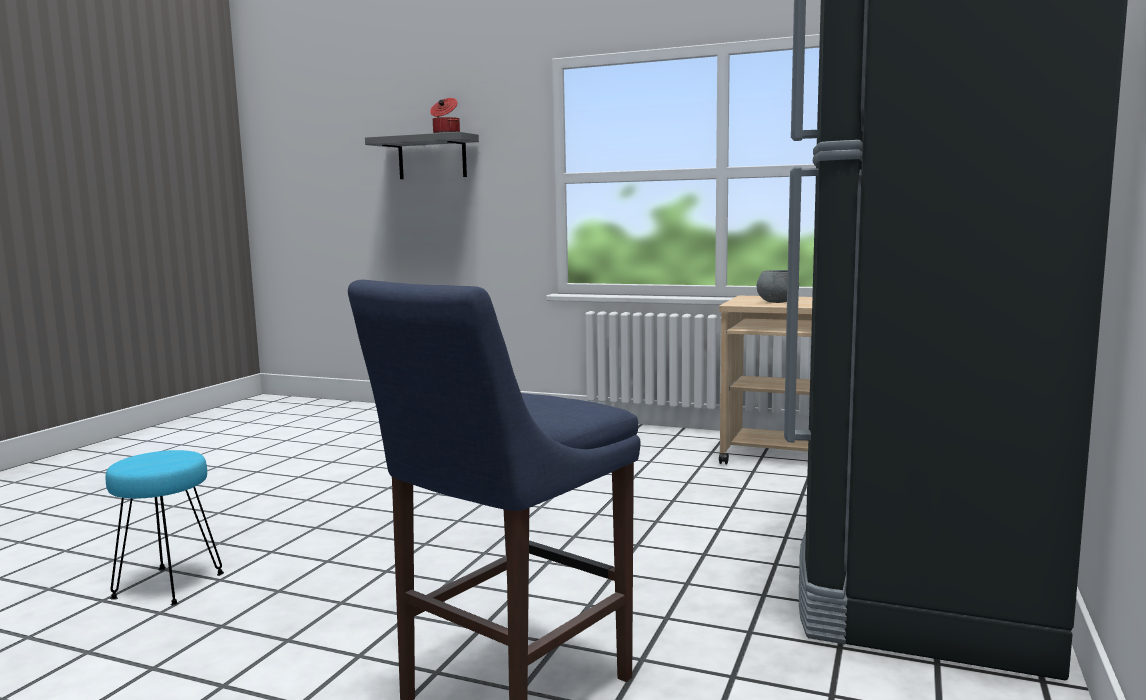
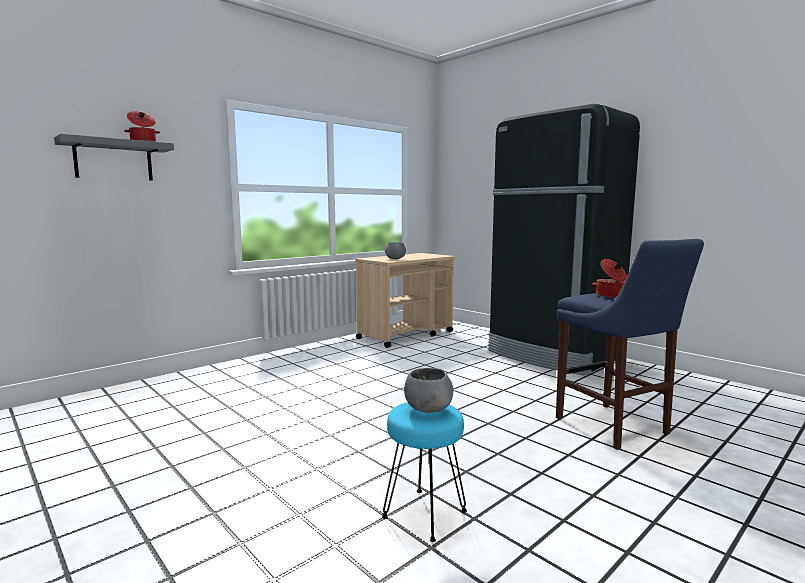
camera: 65 degrees left, 0 degrees up
(163, 459) = (428, 409): none -> grey bowl
(540, 406) = (610, 296): none -> cooking pot

